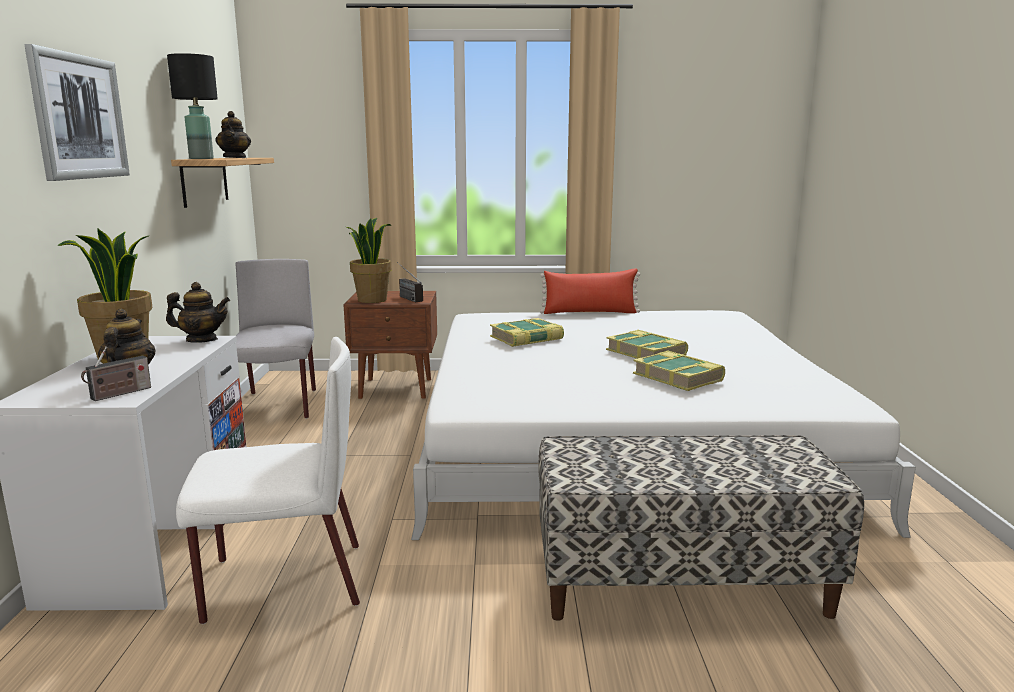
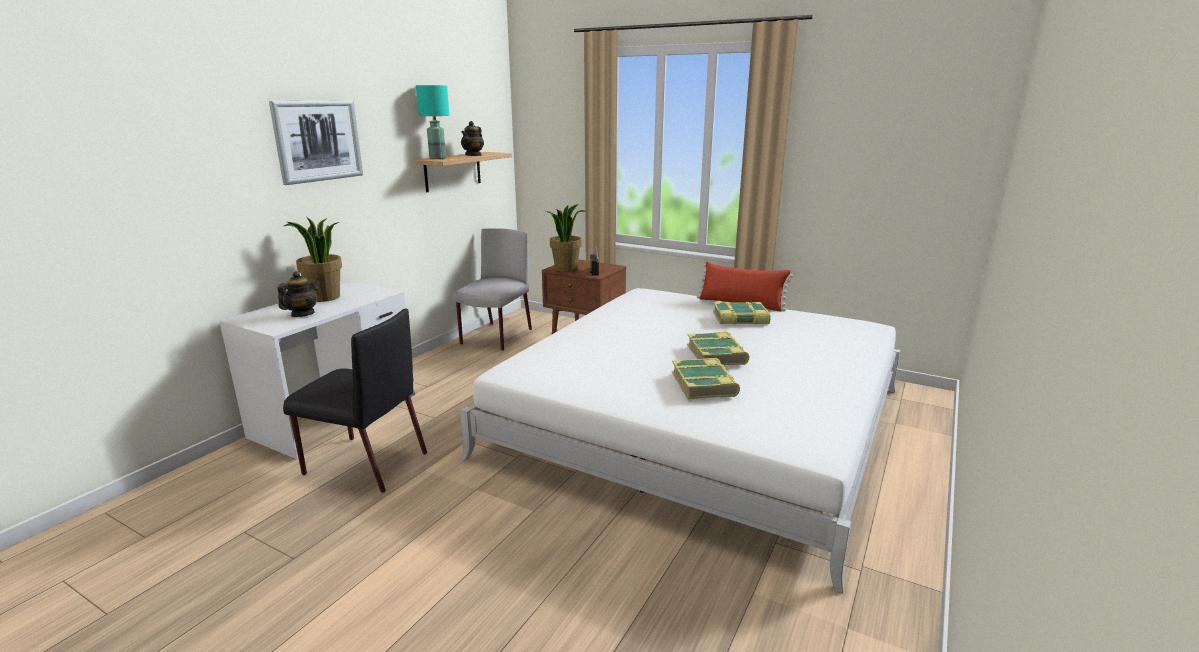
camera: 30 degrees right, 5 degrees up
(119, 394) = (280, 325): radio -> none
(202, 158) = (438, 158): black table lamp -> turquoise table lamp
(202, 340) = (380, 291): teapot -> none
(282, 582) = (364, 463): white chair -> black chair
(526, 338) = (644, 321): book -> book (740, 318)
(680, 582) = (590, 554): bench -> none

